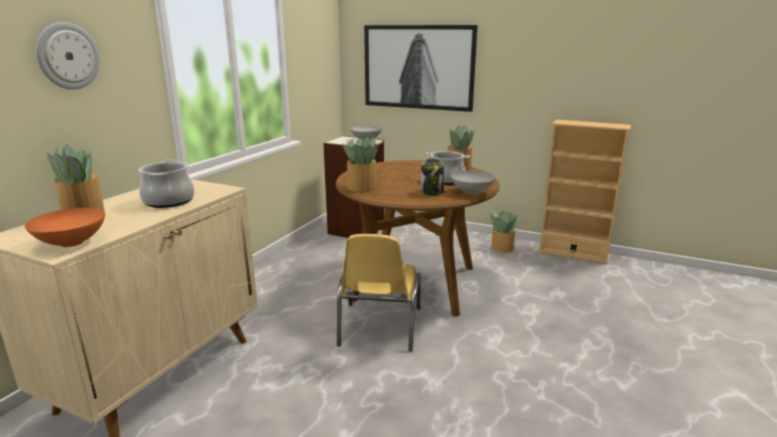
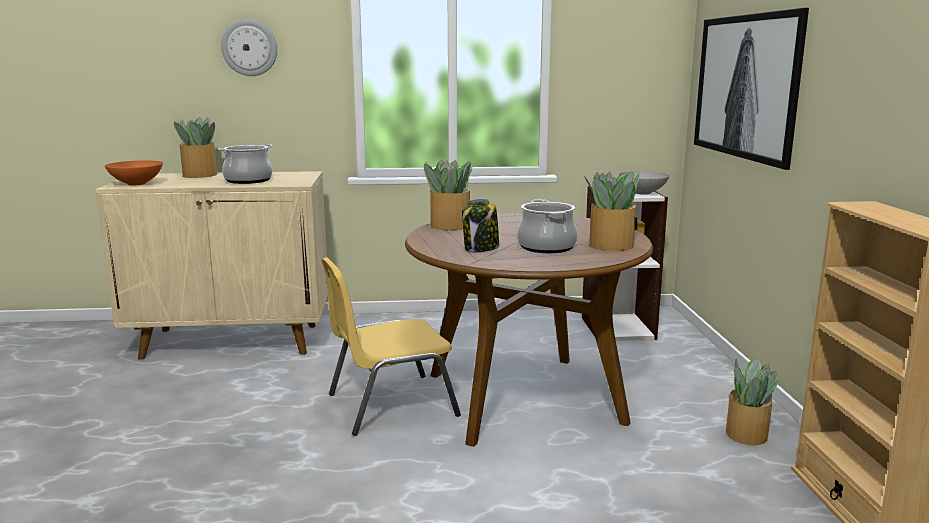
camera: 60 degrees right, 5 degrees down
(472, 192) = (512, 263): grey bowl -> none

